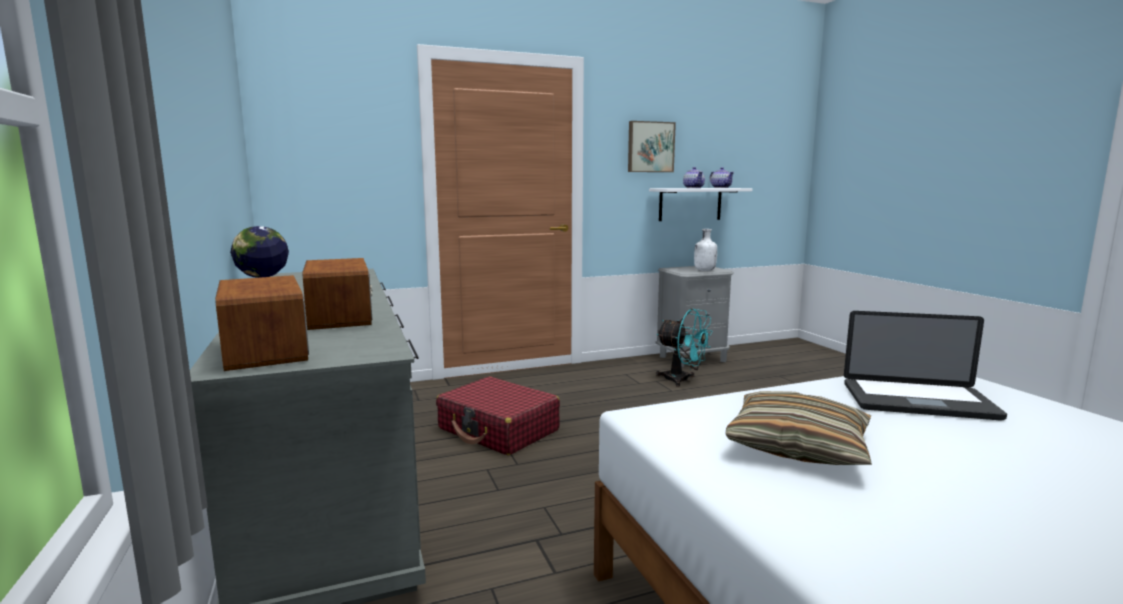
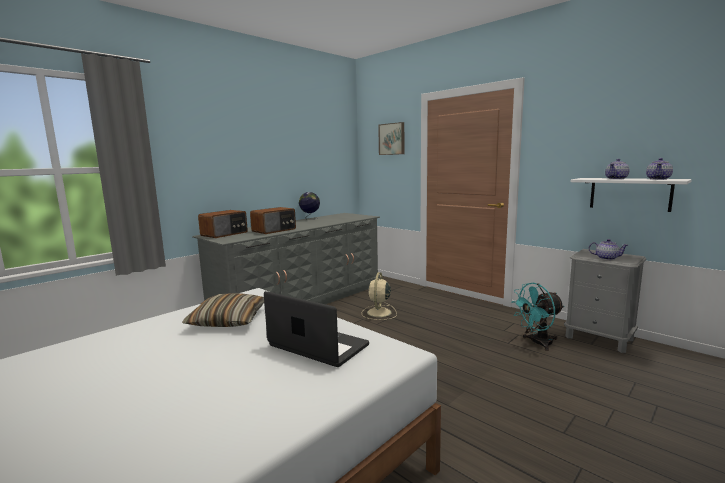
camera: 65 degrees right, 0 degrees up
(498, 430) = (379, 313): red suitcase -> beige fan
(650, 147) = (583, 141): picture -> picture (392, 139)
(682, 380) = (537, 343): turquoise fan -> turquoise fan turned 60 degrees clockwise
(704, 270) = (606, 258): white bottle -> teapot
(918, 401) = (318, 346): laptop -> laptop turned 135 degrees clockwise

